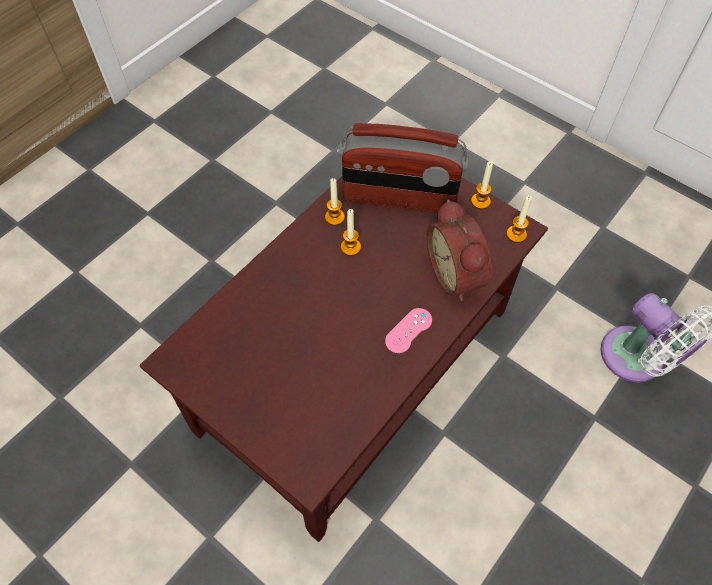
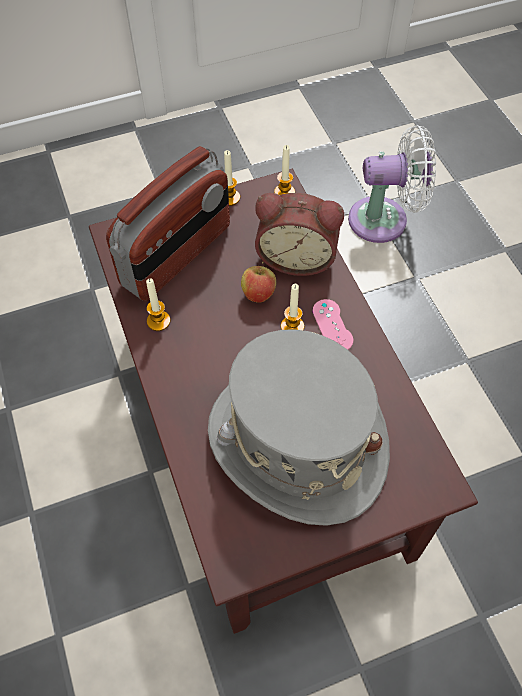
camera: 60 degrees left, 0 degrees up
(287, 355) = (296, 443): none -> grey hat
(350, 247) = (205, 325): candle -> candle (292, 326)
(402, 266) = (258, 294): none -> apple

